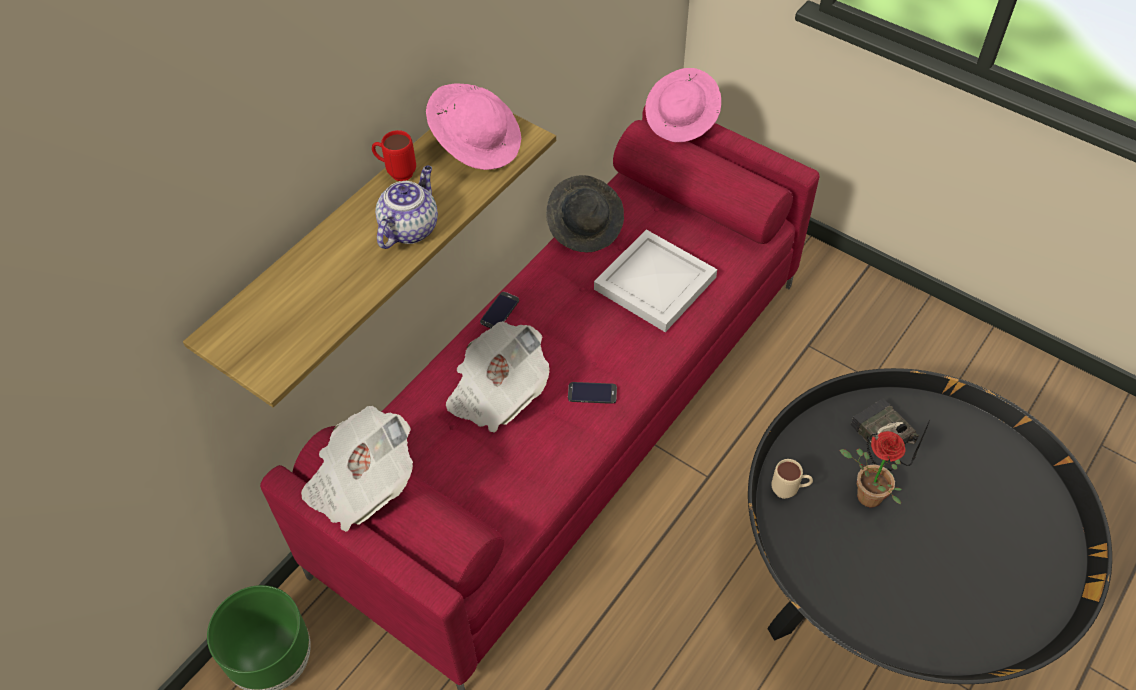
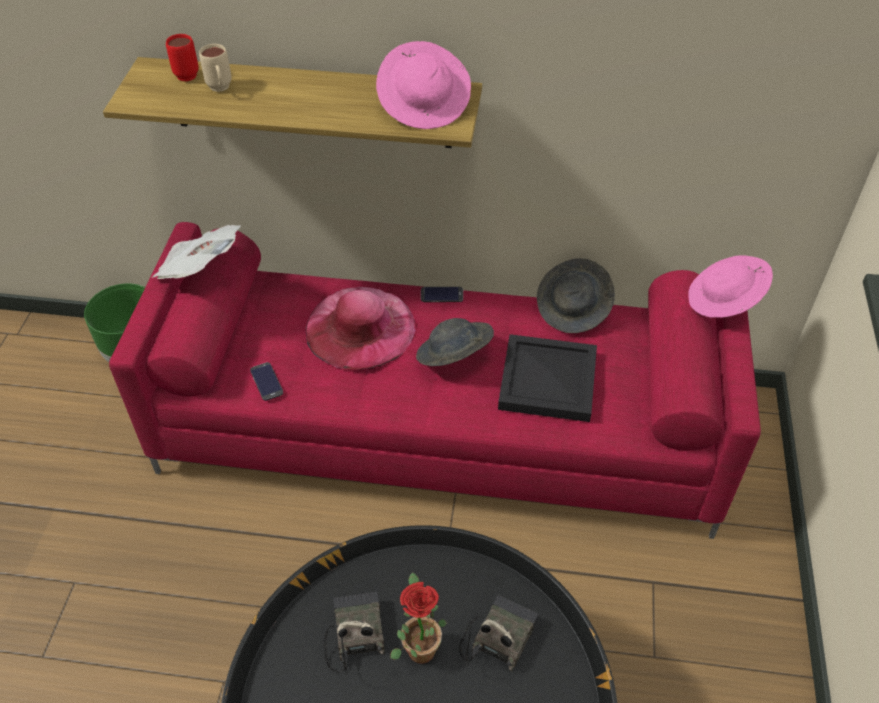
camera: 60 degrees right, 5 degrees down
(396, 172) = (360, 80): red mug -> red mug (186, 73)
(409, 228) = (307, 107): teapot -> none
(497, 392) = (360, 327): newspaper -> pink hat
(584, 336) = (454, 357): none -> grey hat
(592, 393) = (398, 386): phone -> phone (266, 381)
(655, 285) = (546, 381): white tray -> black tray
(789, 491) = (386, 576): beige mug -> beige mug (220, 90)
(831, 539) = (354, 634): none -> radio

